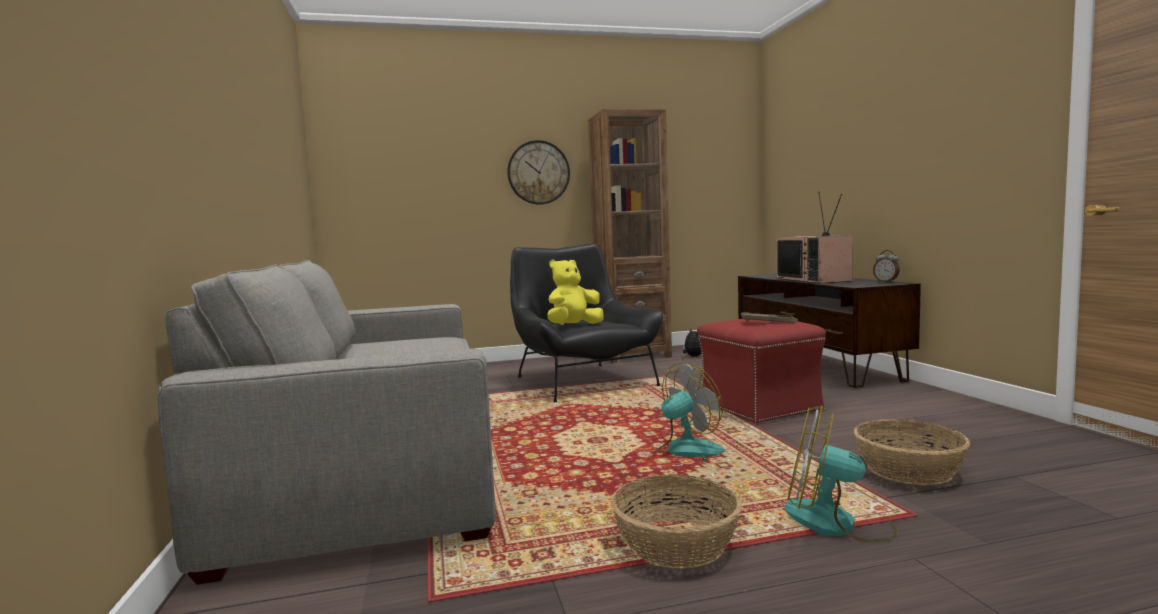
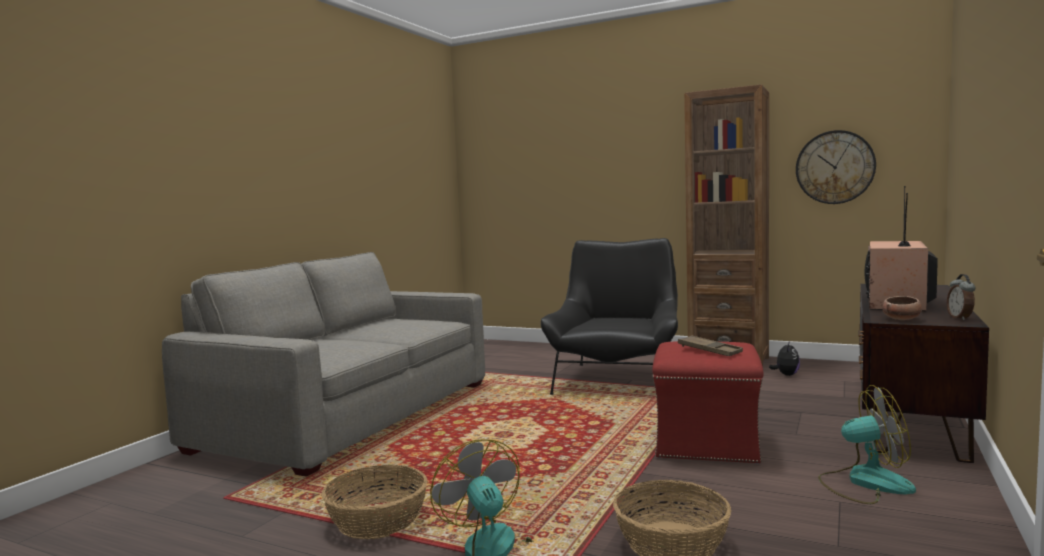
camera: 40 degrees right, 0 degrees up
(538, 172) = (644, 159): wall clock -> wall clock (835, 167)
(573, 326) = (598, 324): yellow plush toy -> none
(684, 455) = (533, 465): fan -> fan (865, 483)
(863, 285) = (902, 319): none -> bowl

